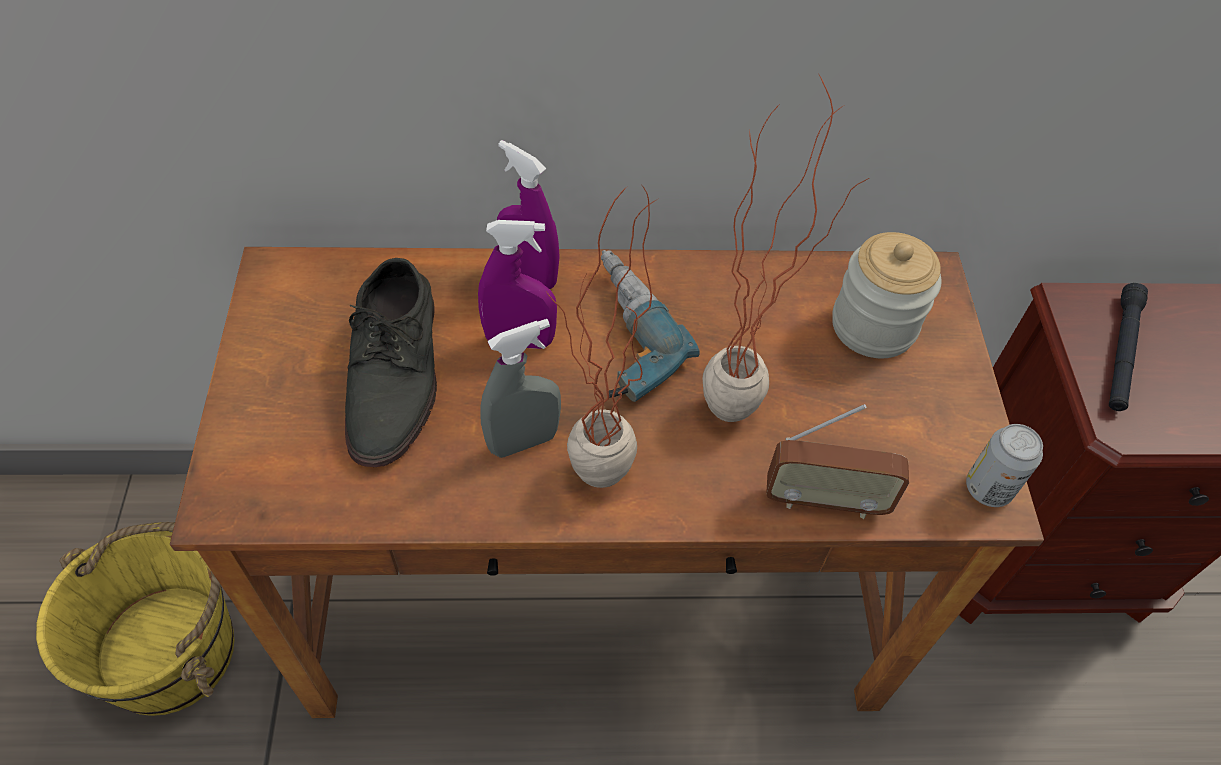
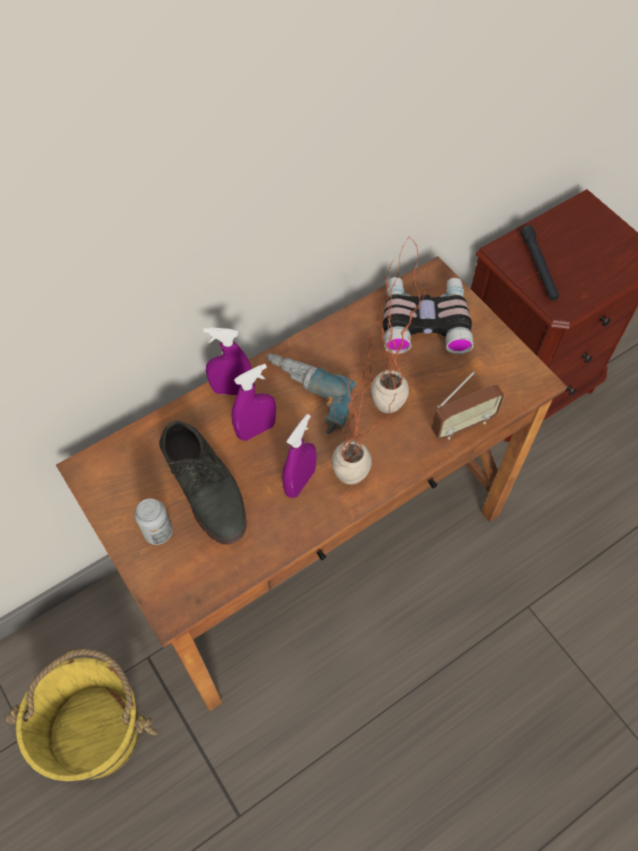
camera: 30 degrees left, 5 degrees up
(523, 441) = (300, 482): grey spray bottle -> purple spray bottle
(873, 326) = (425, 320): jar -> binoculars
(988, 488) = (529, 375): can -> can (158, 532)

